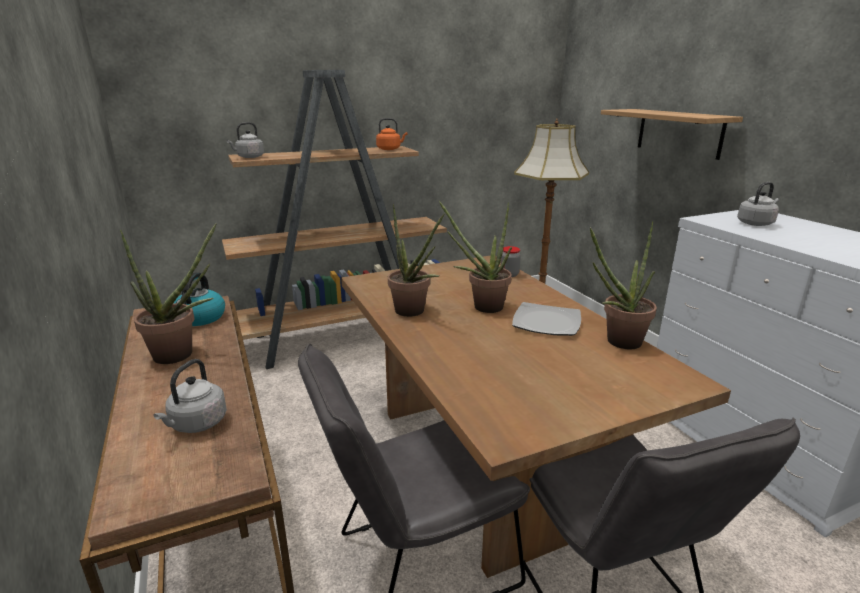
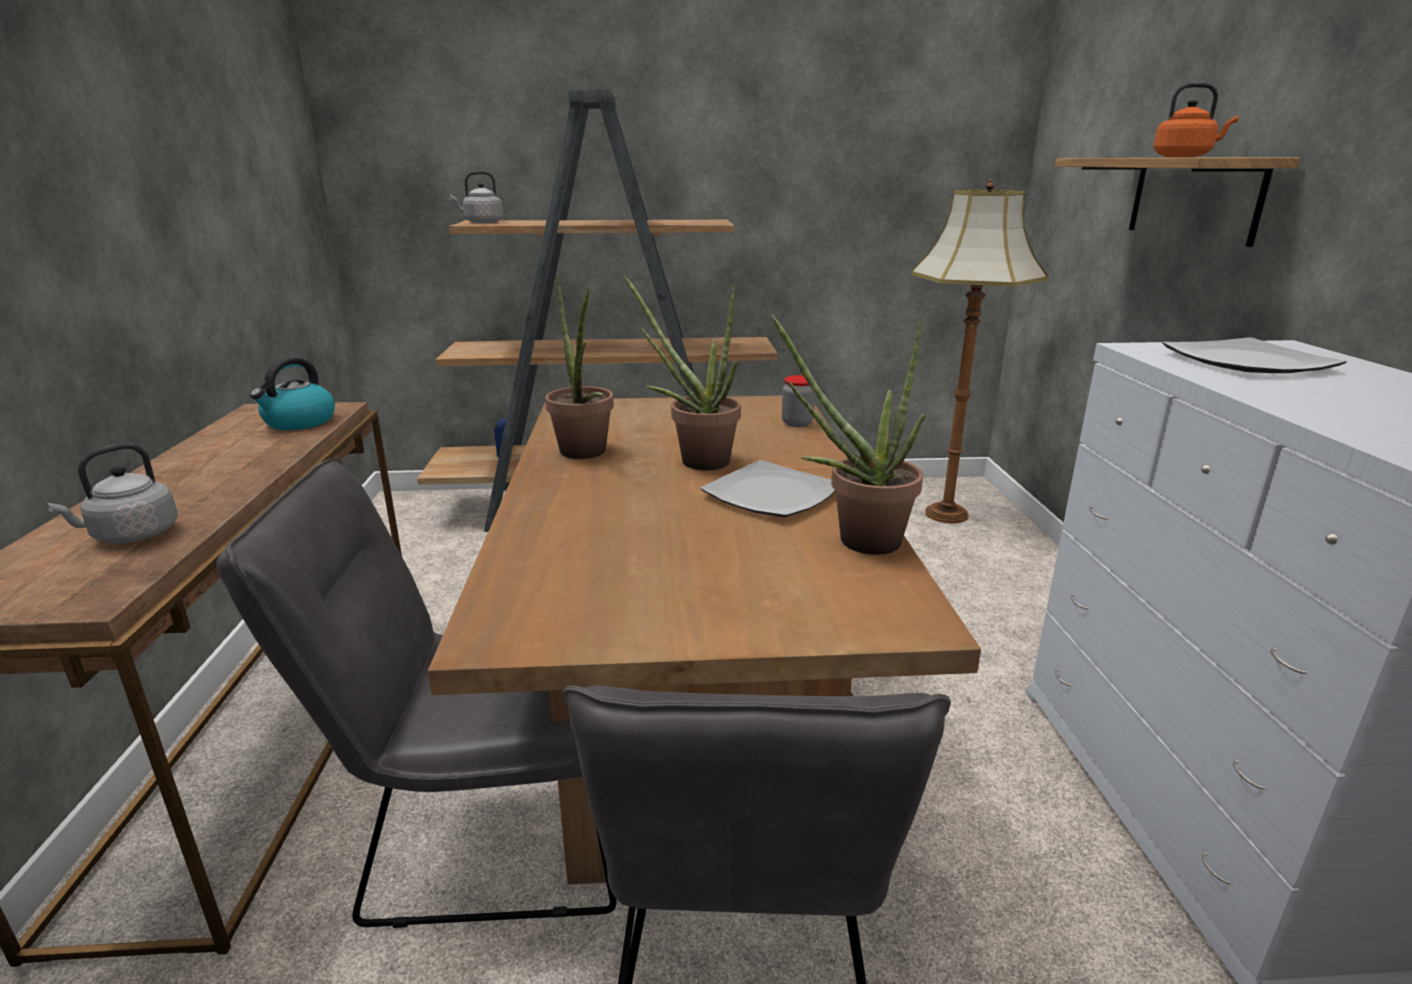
camera: 20 degrees right, 0 degrees up
(181, 355) = (223, 459): potted plant -> none
(390, 149) = (696, 221): orange kettle -> orange kettle (1184, 157)
(756, 223) = (1247, 361): grey kettle -> plate

